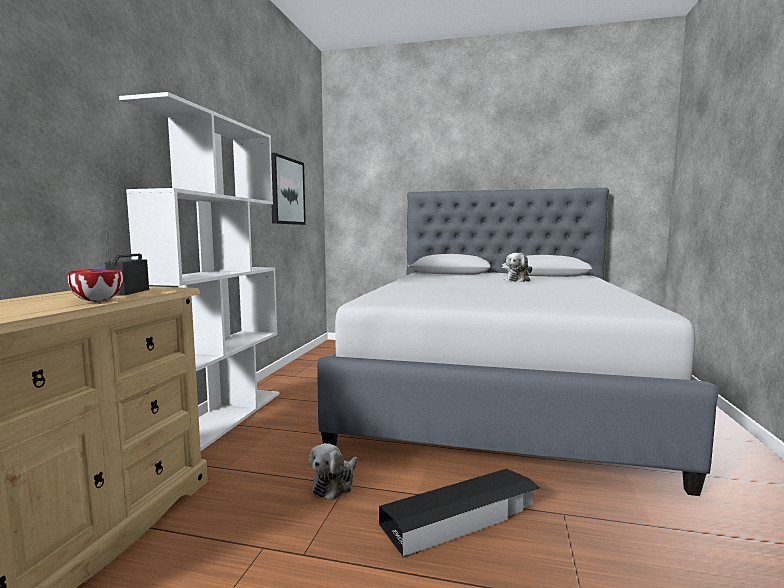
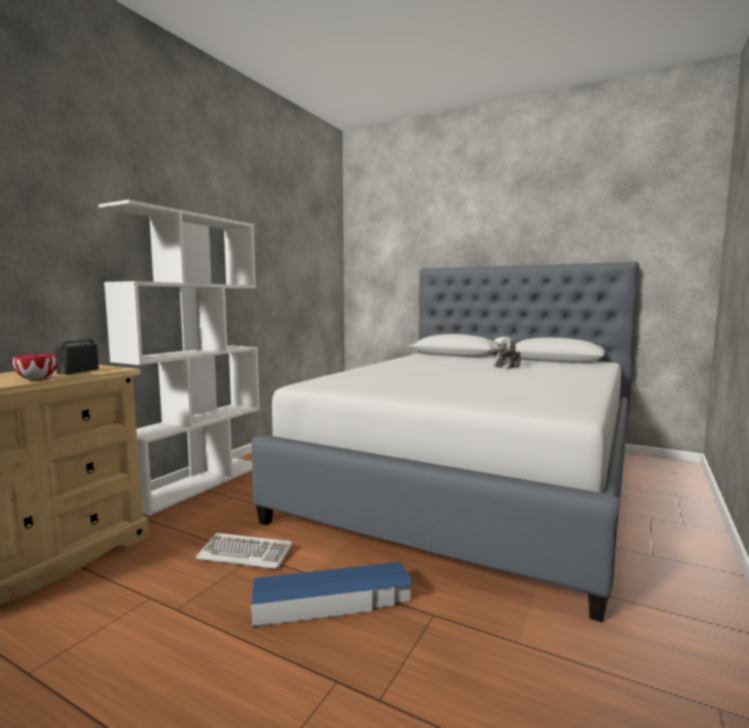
camera: 15 degrees right, 0 degrees up
(286, 191) = (292, 272): picture -> none
(335, 484) = (246, 554): plush toy -> keyboard
(461, 517) = (332, 601): black storage box -> blue storage box

